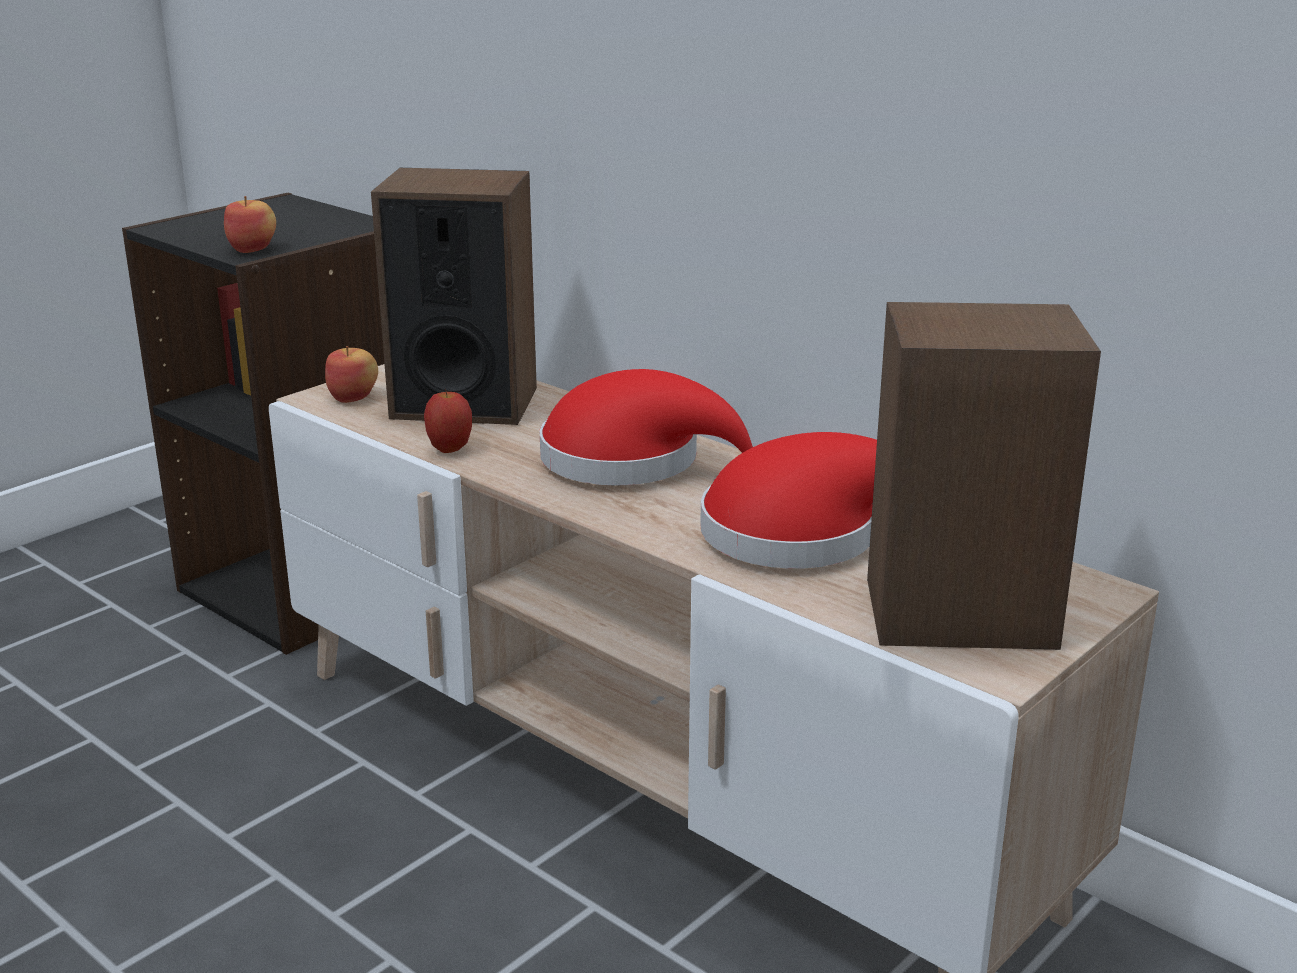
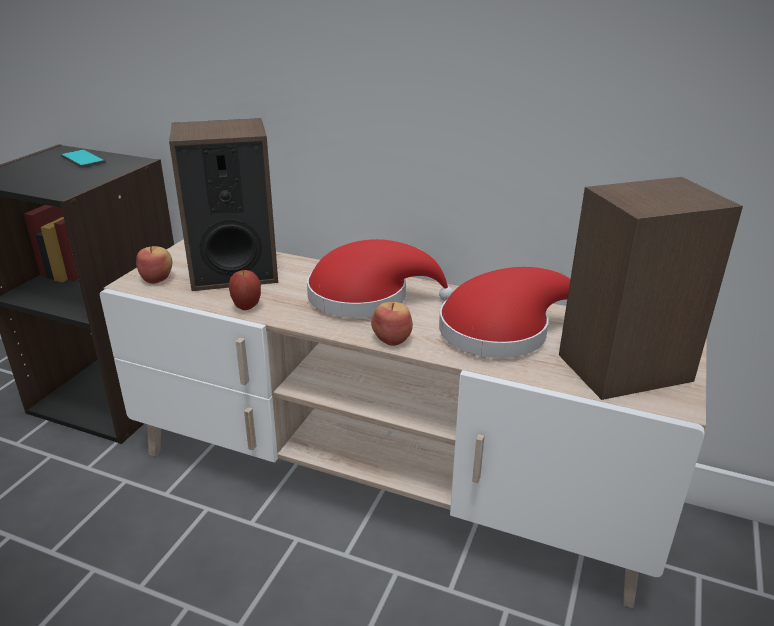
camera: 20 degrees left, 5 degrees up
(253, 248) = (64, 187): apple -> apple (392, 338)
(304, 216) = (83, 159): none -> phone

